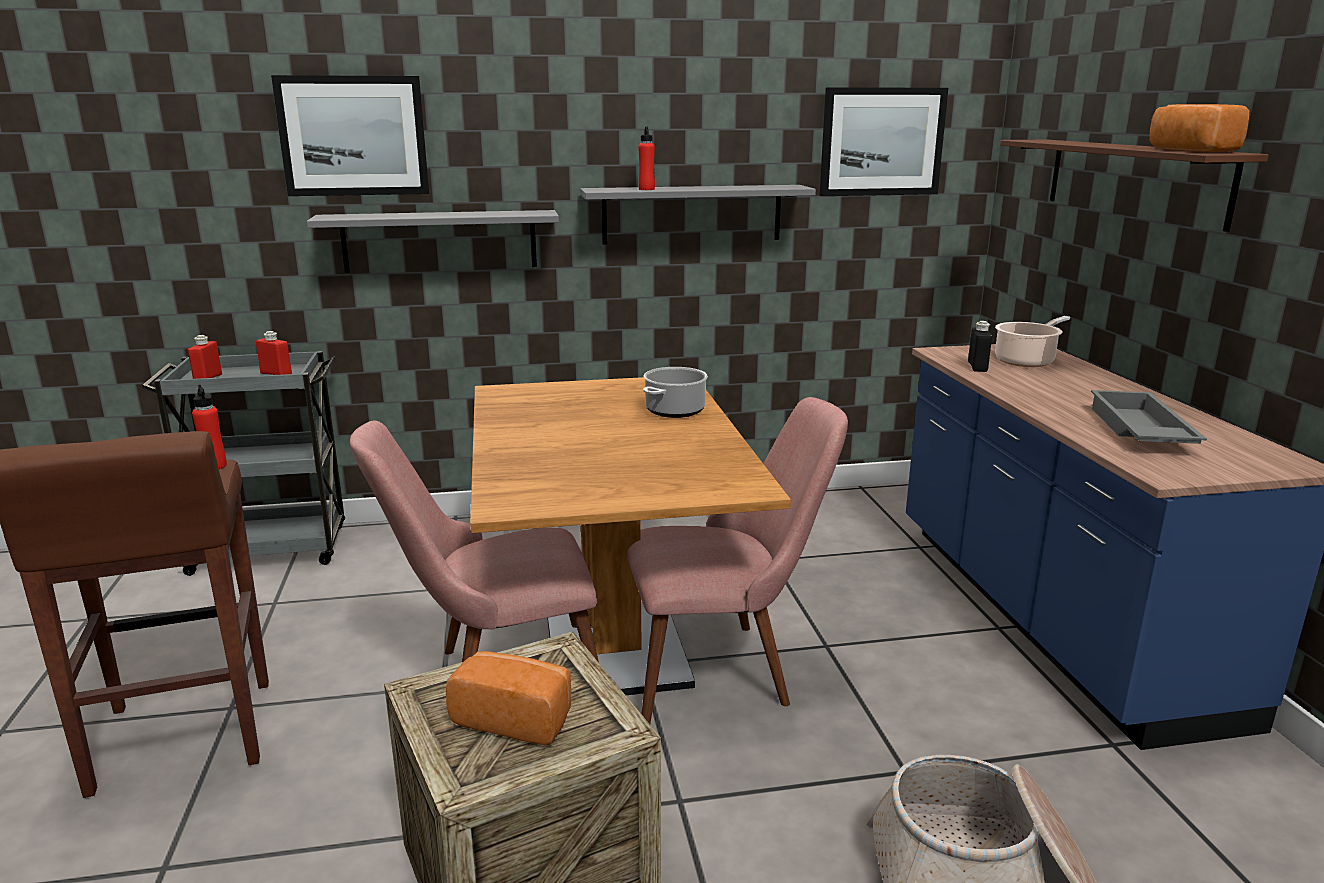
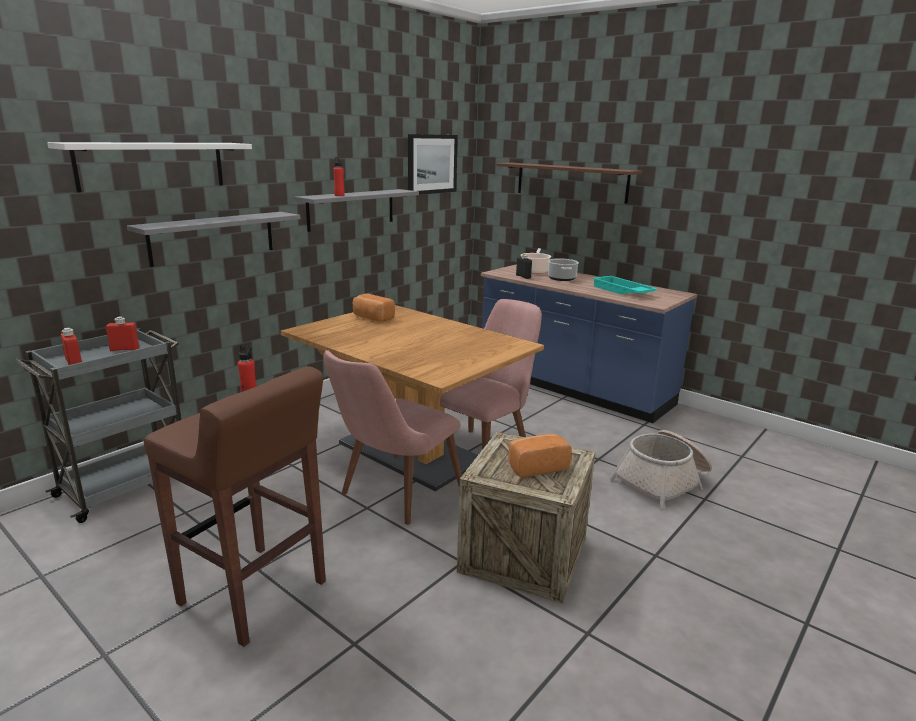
camera: 40 degrees left, 0 degrees up
(353, 136) = (152, 165): picture -> white shelf
(675, 411) = (419, 321): cooking pot -> cooking pot (562, 278)
(1138, 430) = (621, 291): grey tray -> turquoise tray
(1189, 150) = (611, 169): bread -> bread (372, 318)

